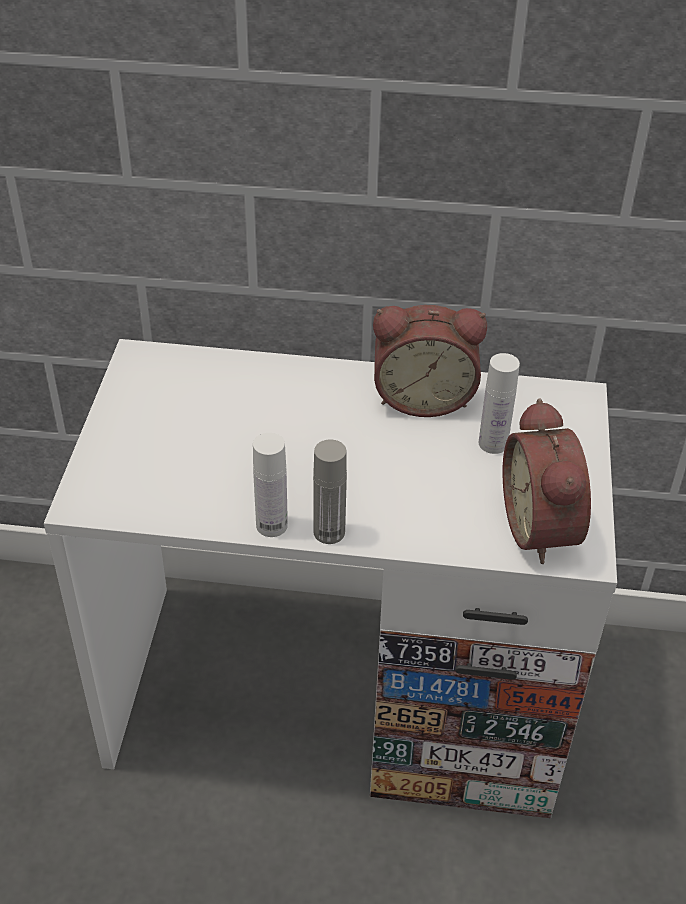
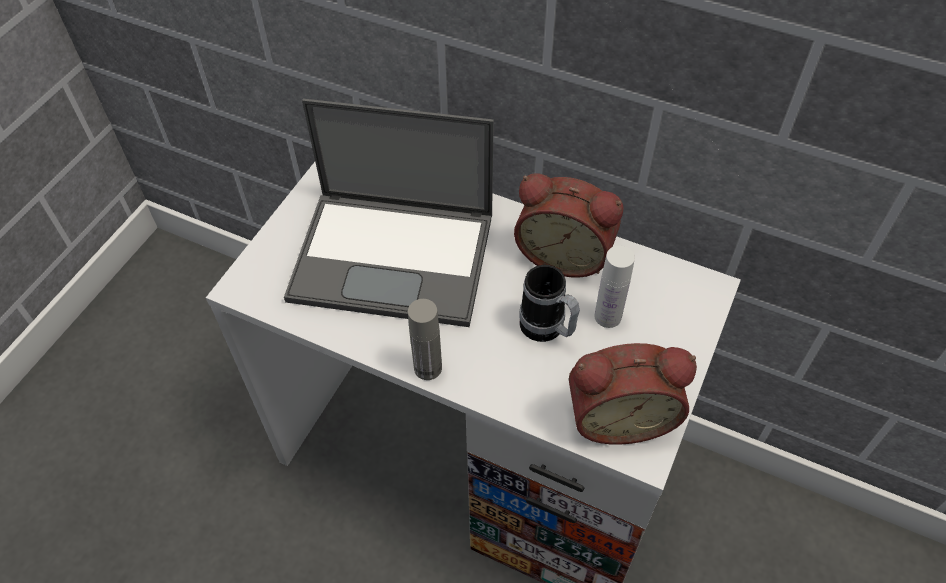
camera: 20 degrees right, 10 degrees up
(244, 437) = (395, 256): none -> laptop
(271, 525) = (383, 348): white bottle -> none
(438, 469) = (547, 330): none -> mug
(544, 527) = (619, 415): alarm clock -> alarm clock turned 105 degrees counterclockwise

